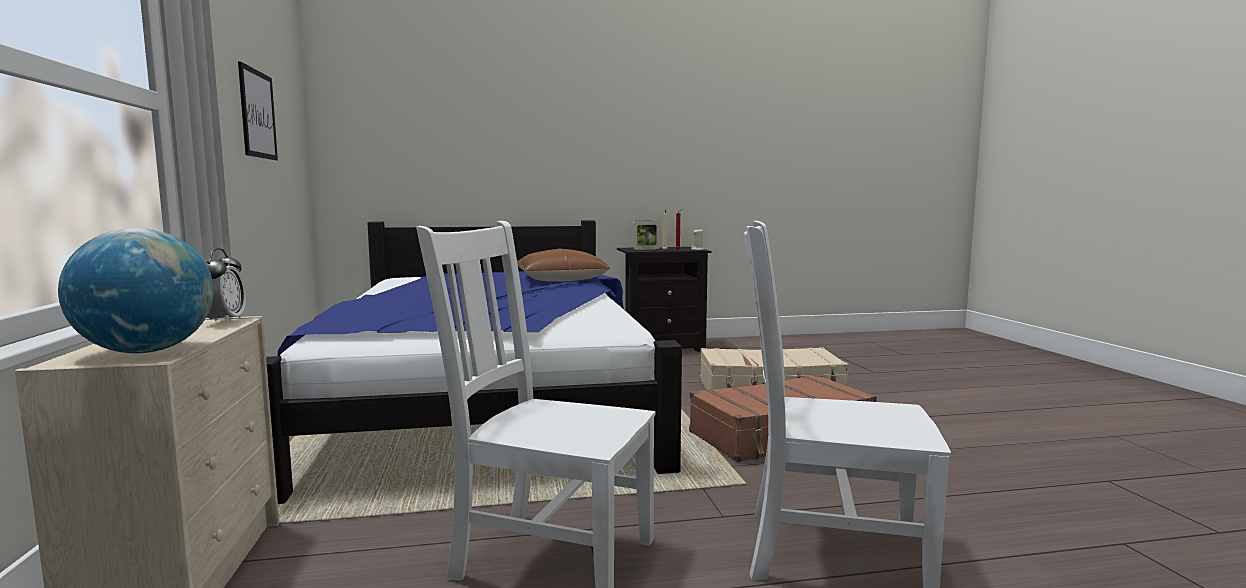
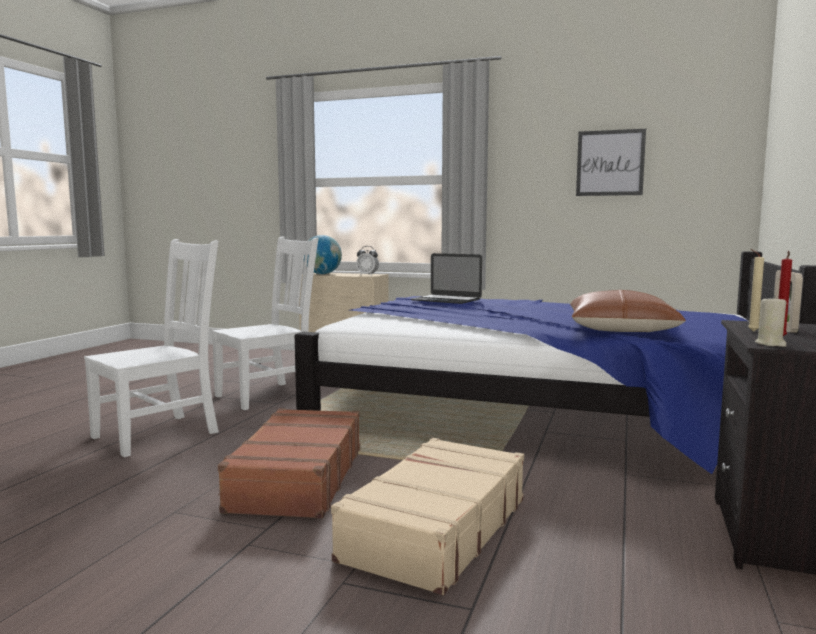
camera: 120 degrees right, 0 degrees up
(404, 311) = (446, 300): none -> laptop

